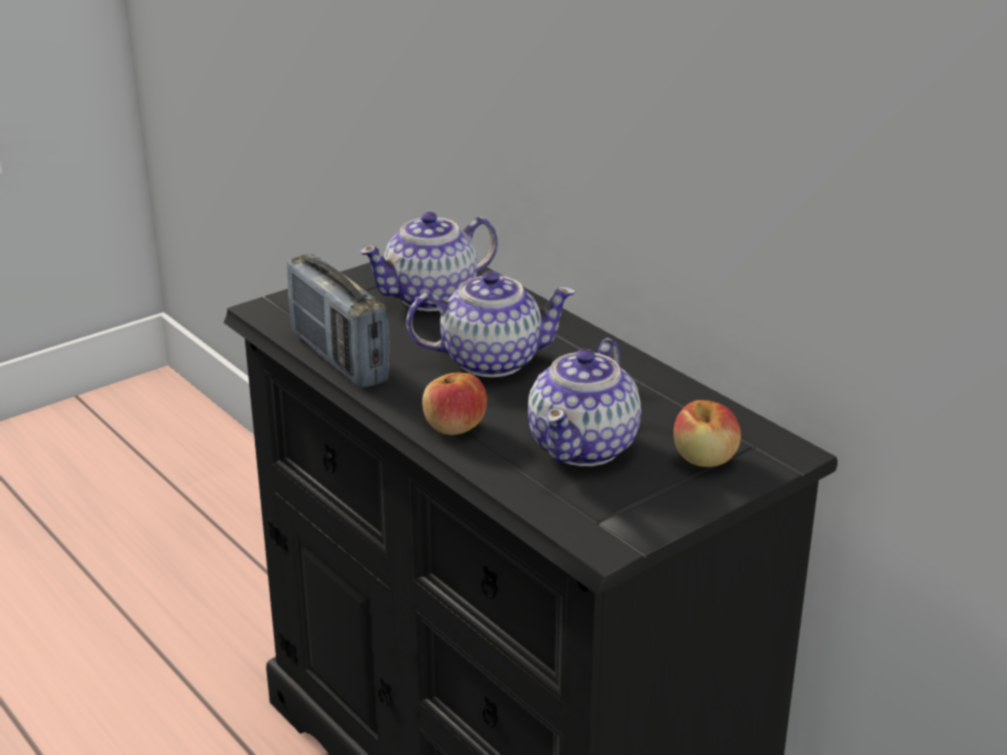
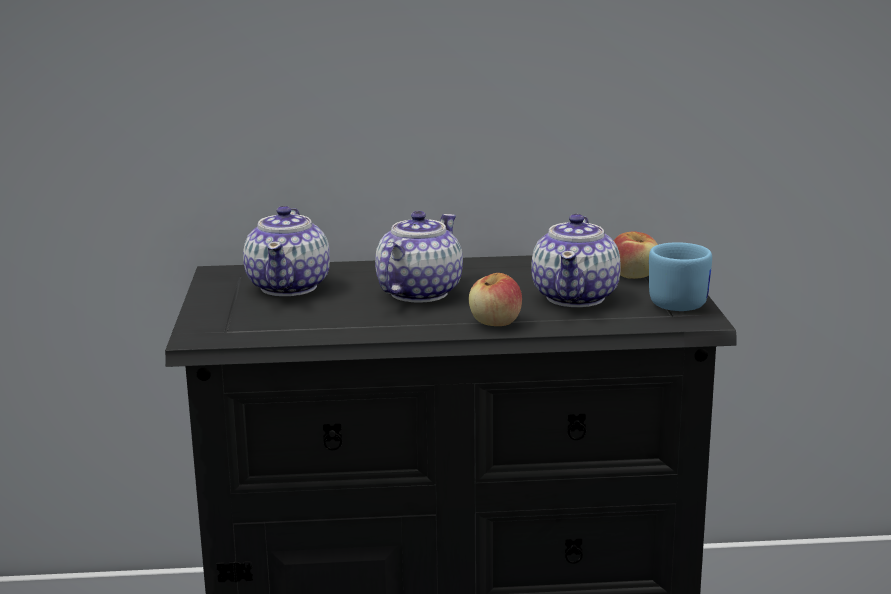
camera: 55 degrees left, 10 degrees down
(339, 358) = (331, 332): radio -> none
(585, 446) = (576, 297): teapot -> teapot turned 45 degrees clockwise
(646, 510) = (675, 301): none -> blue mug

